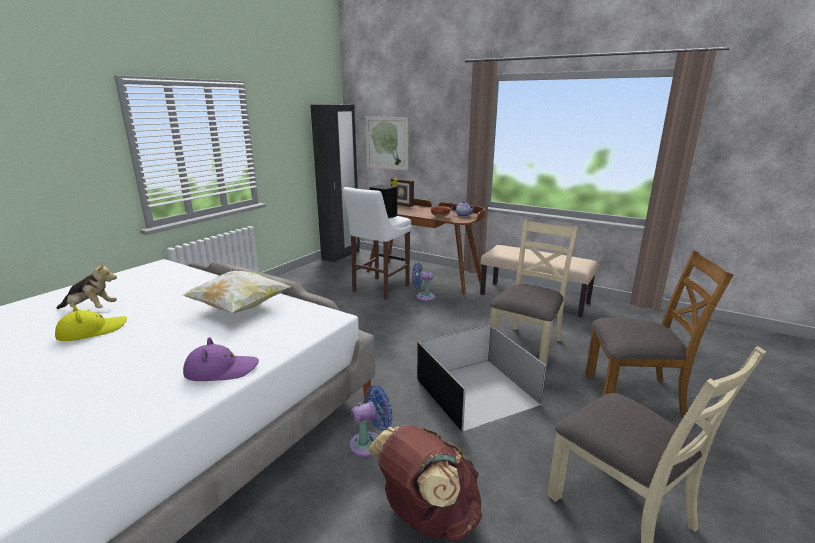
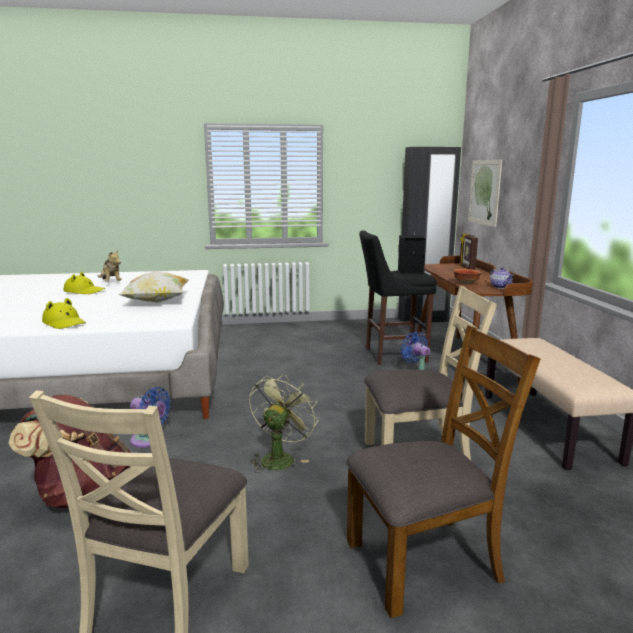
camera: 50 degrees right, 5 degrees down
(221, 369) = (65, 323): purple hat -> yellow hat
(379, 289) = (392, 355): white stool -> black stool
(475, 392) = (279, 457): black storage box -> green fan
(634, 394) = (424, 561): brown chair -> brown chair turned 75 degrees counterclockwise

